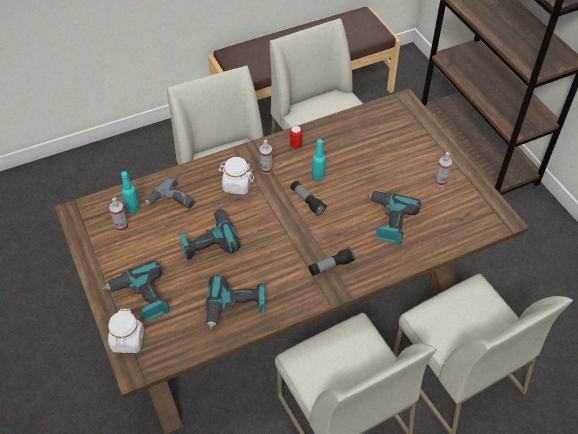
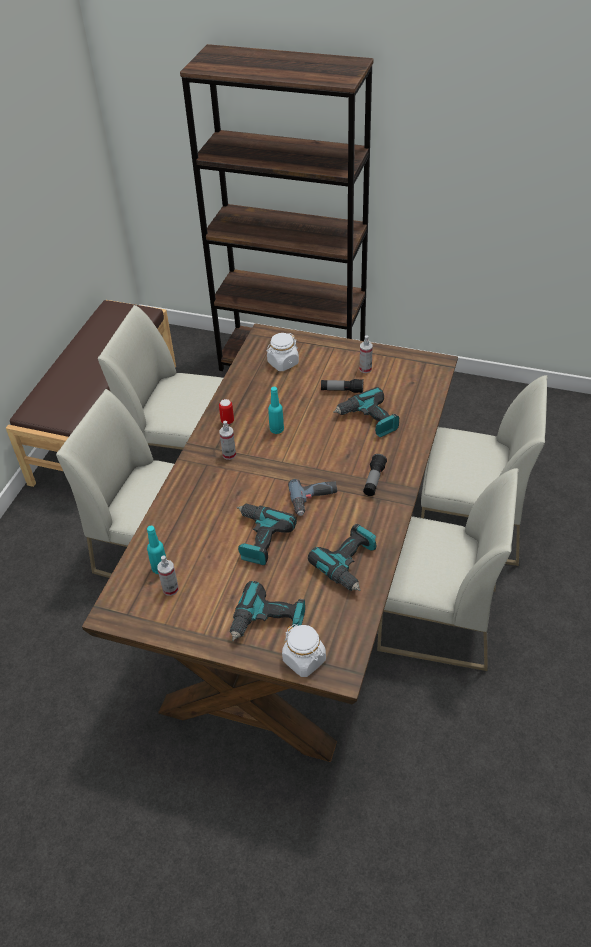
camera: 45 degrees left, 5 degrees down
(171, 202) = (186, 537): power drill -> power drill (314, 500)
(237, 185) = (223, 483): white jar -> white jar (283, 363)
(307, 201) = (294, 452): flashlight -> flashlight (342, 390)

